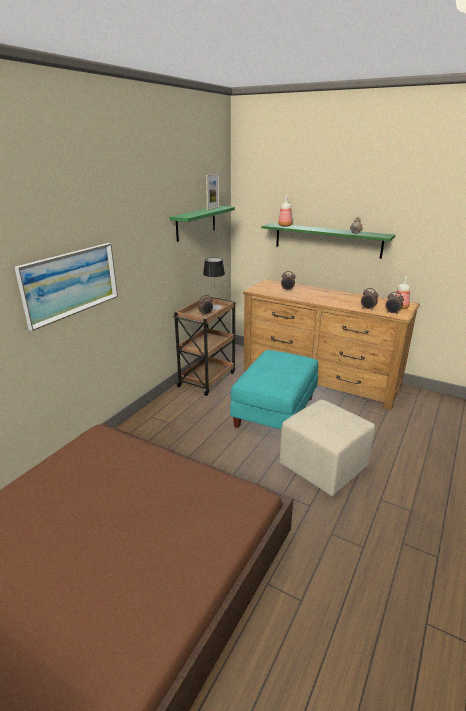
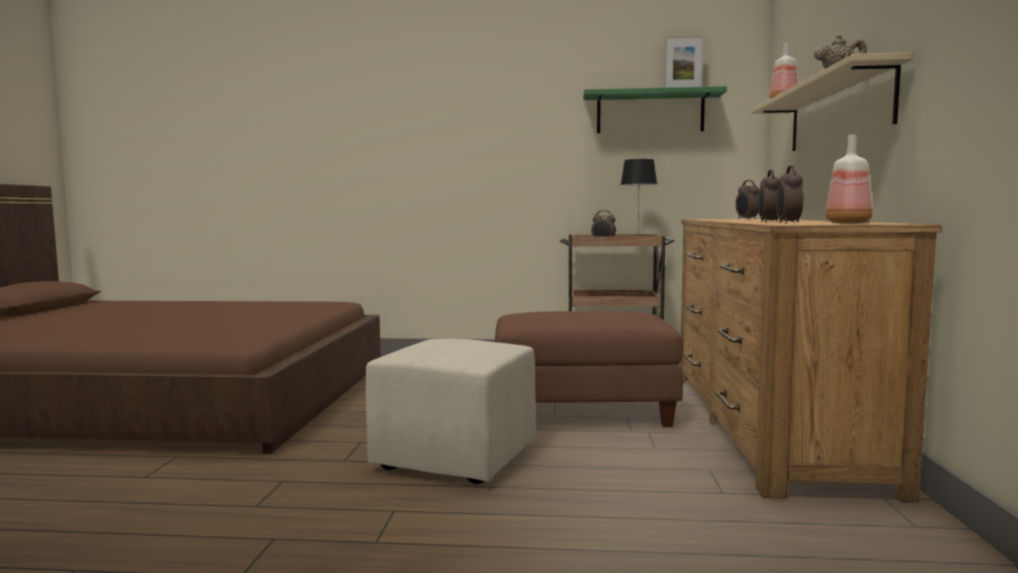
camera: 65 degrees right, 20 degrees down
(70, 283) = (399, 147): picture -> none
(274, 411) = (583, 410): turquoise ottoman -> brown ottoman
(327, 240) = (837, 113): green shelf -> beige shelf

